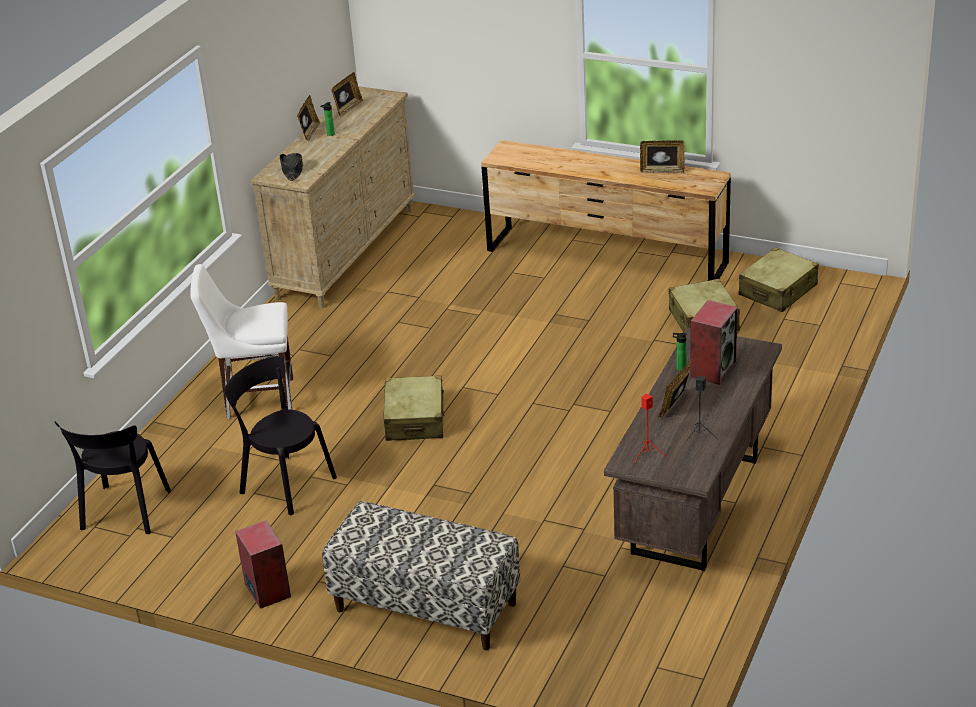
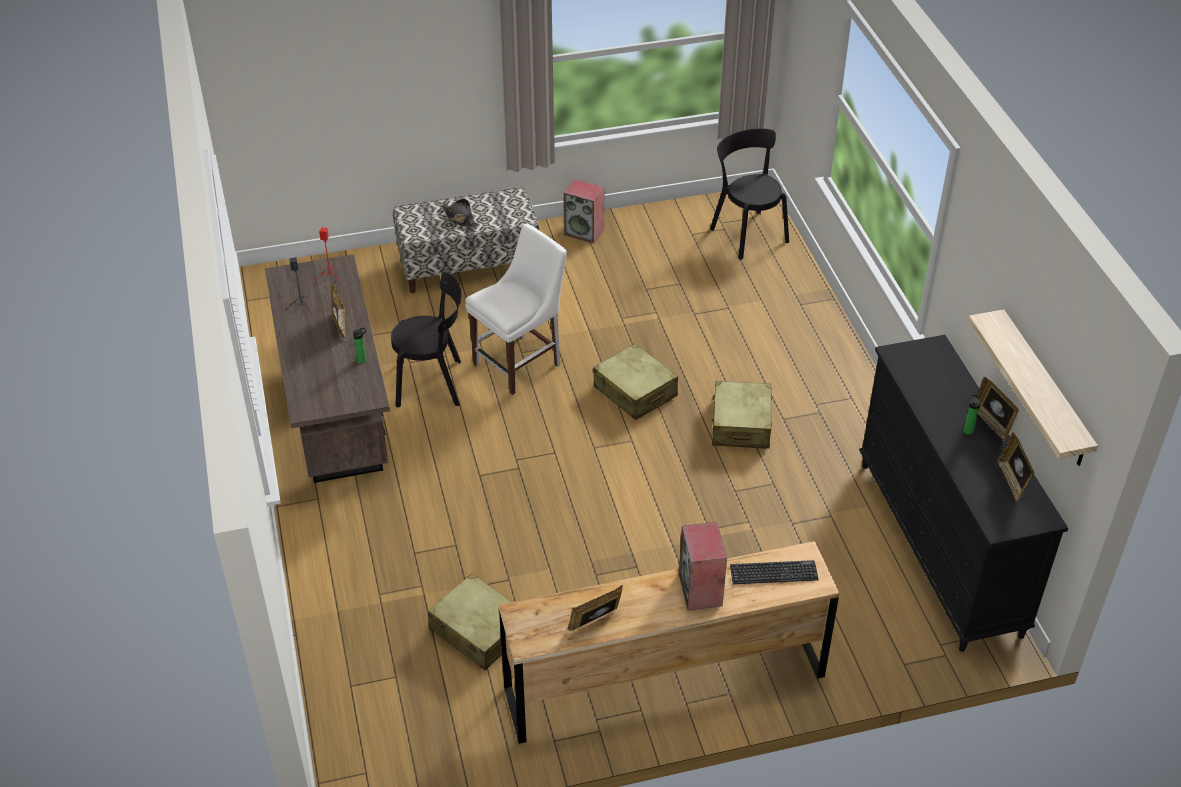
camera: 140 degrees right, 10 degrees up
(255, 398) = (786, 352): white chair -> white chair (520, 363)
(285, 483) = (667, 299): black chair -> black chair (433, 384)
(292, 170) = (925, 363): black hat -> black hat (460, 218)
(311, 52) = (1044, 390): none -> shelf
(347, 252) = (939, 548): beige dresser -> black dresser
(526, 157) = (773, 573): none -> keyboard
(712, 369) = (334, 371): speaker -> speaker (701, 590)
(778, 290) = (429, 721): beige suitcase -> beige suitcase (740, 425)

